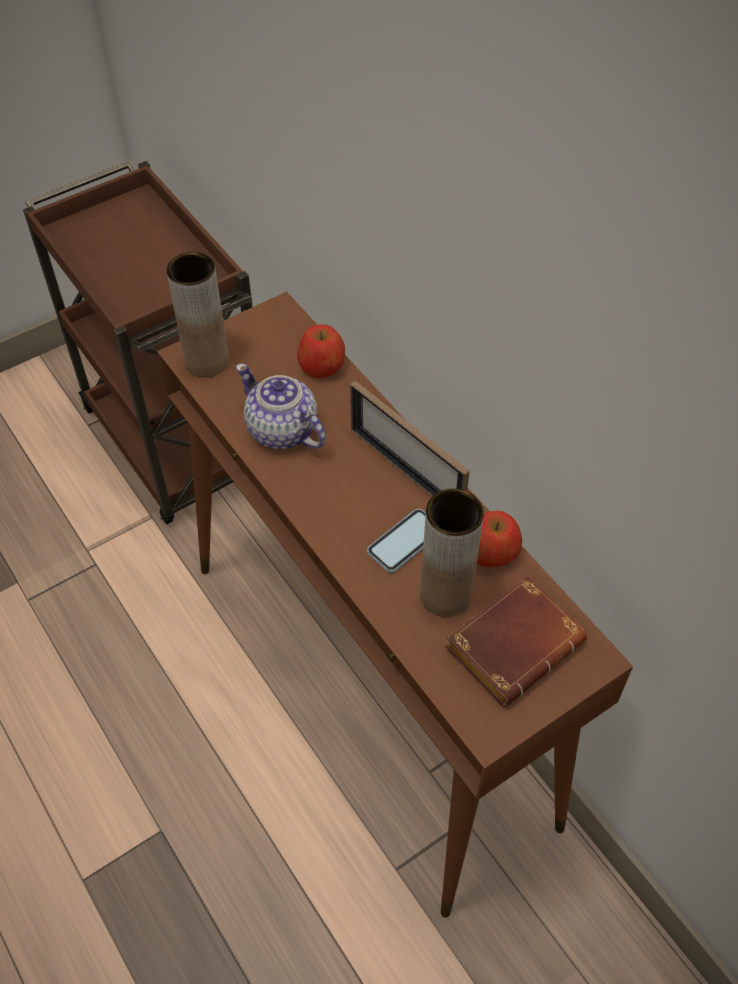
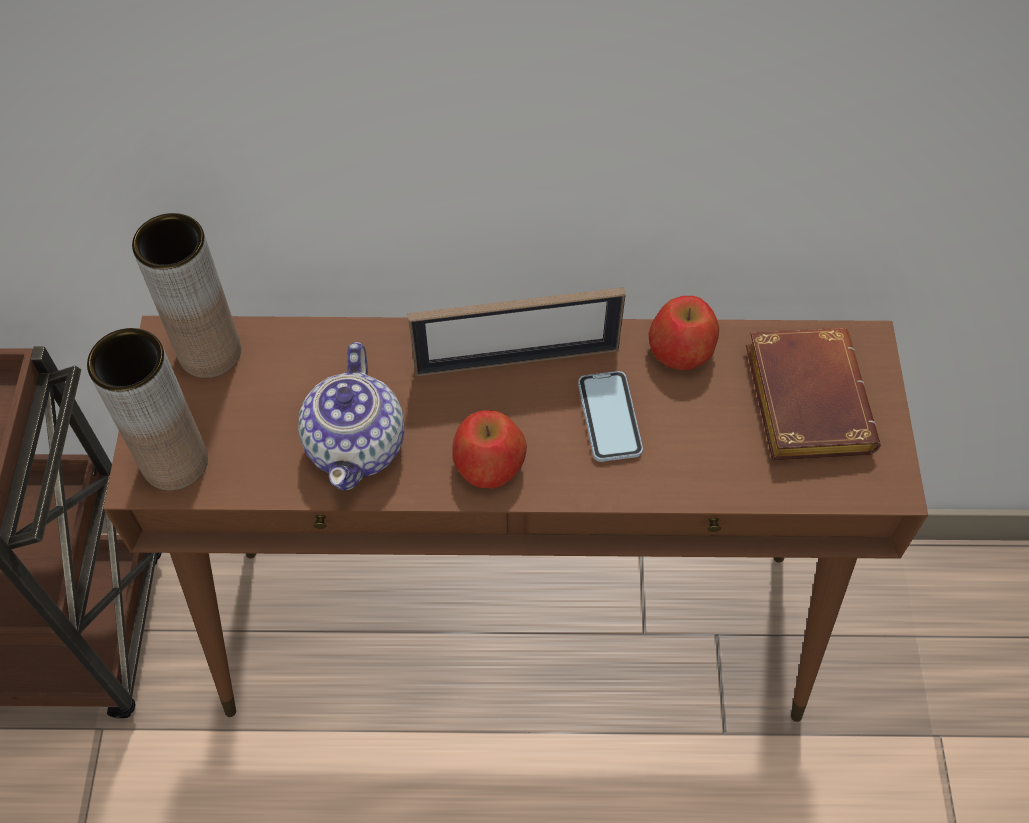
camera: 55 degrees left, 5 degrees up
(282, 431) = (357, 444): teapot -> teapot turned 75 degrees counterclockwise
(322, 365) = (294, 348): apple -> apple (489, 464)
(445, 595) = (704, 422): brown vase -> brown vase (210, 352)

